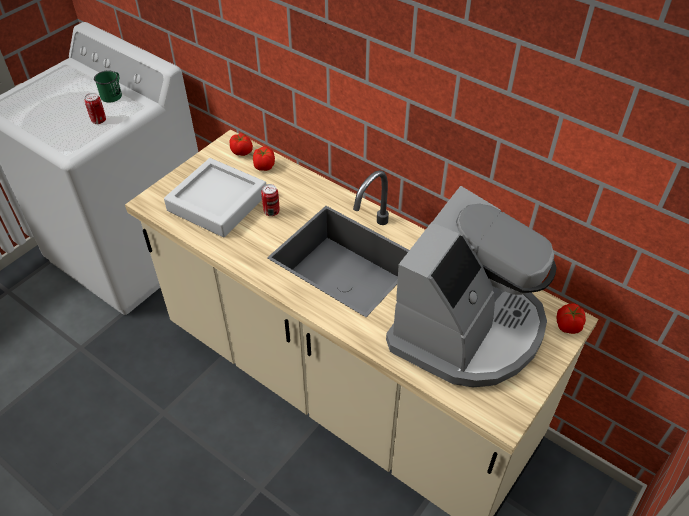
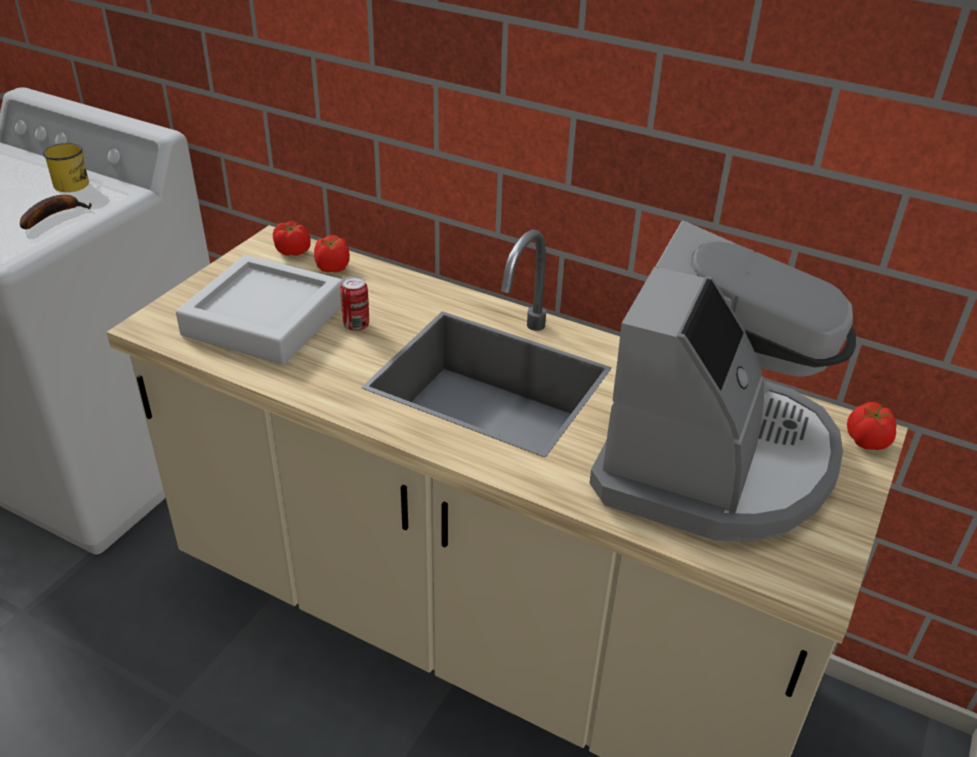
camera: 10 degrees left, 10 degrees down
(99, 120) = (53, 215): can -> banana
(113, 94) = (74, 182): green mug -> yellow mug

